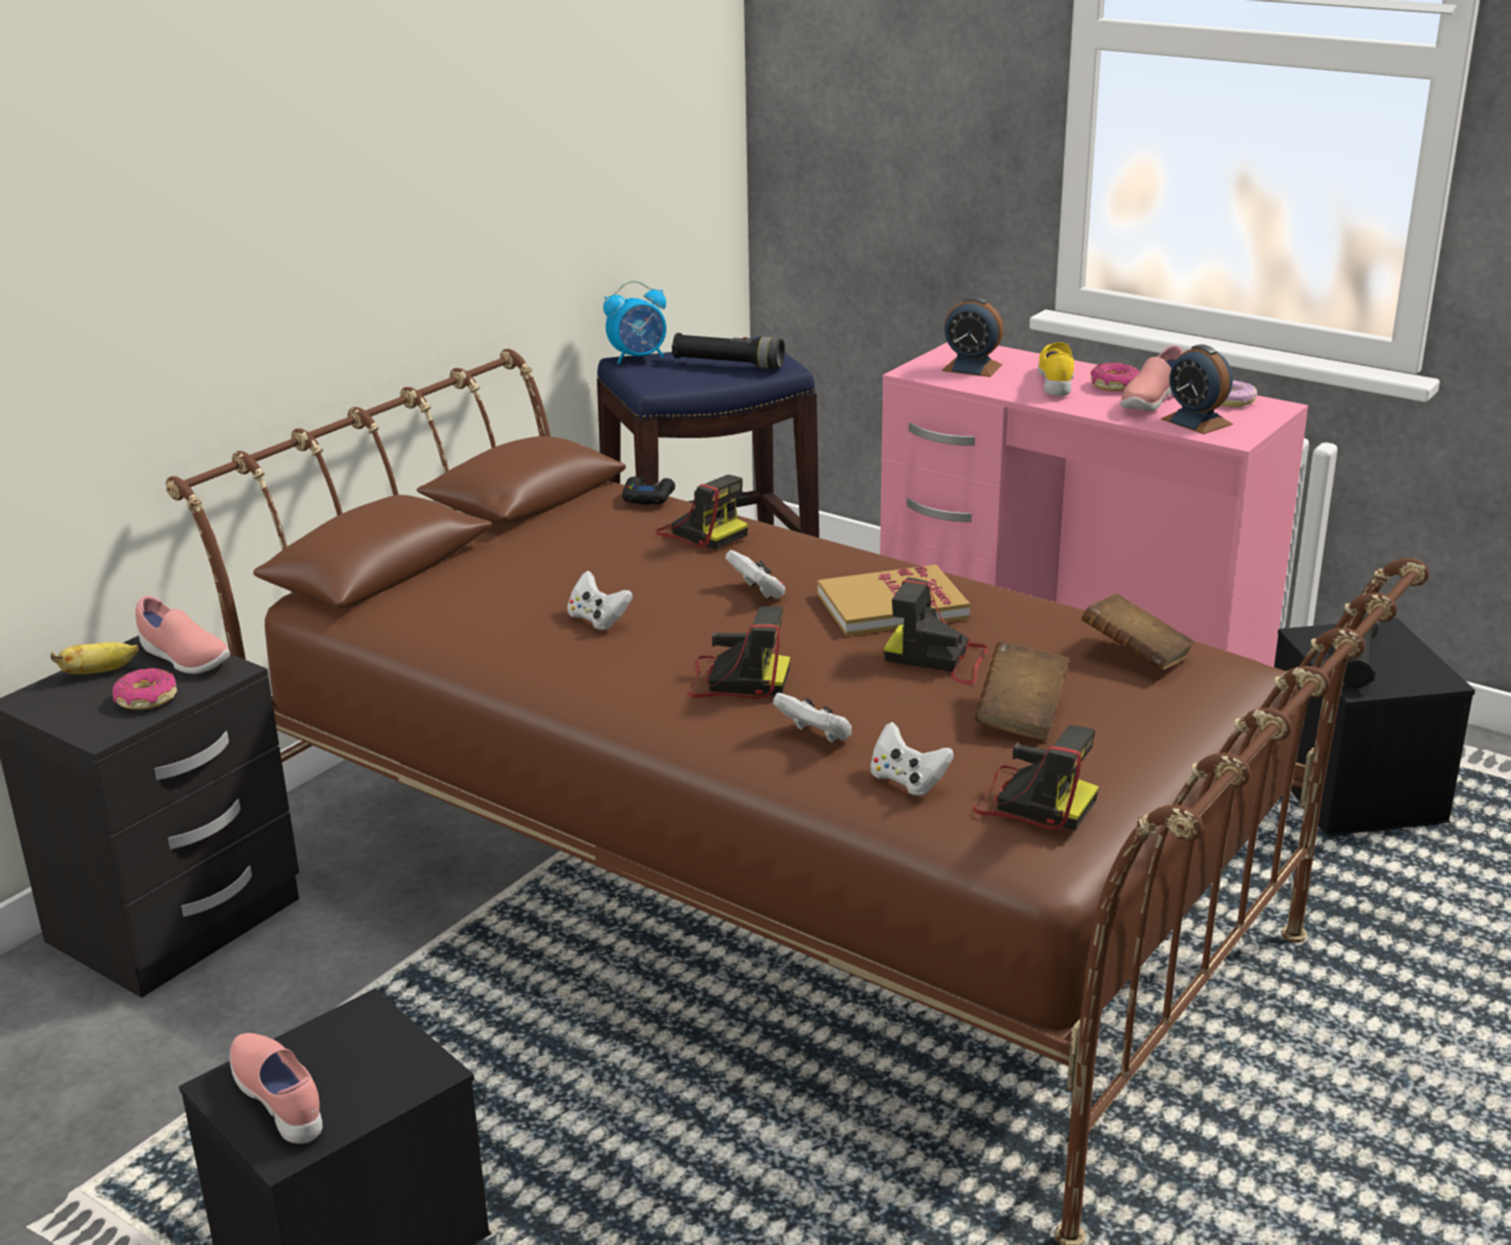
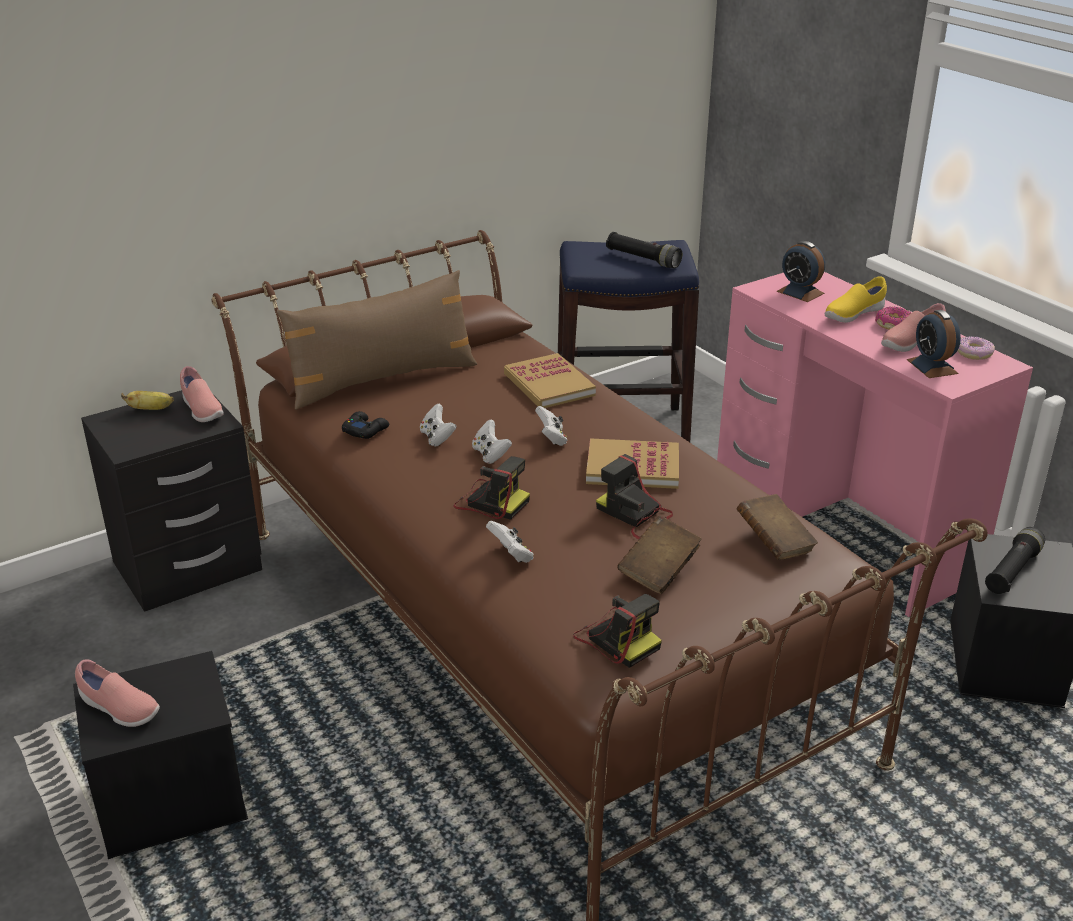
camera: 20 degrees right, 5 degrees up
(146, 699) = (164, 433): donut -> none
(281, 1101) = (119, 709): pink shoe -> pink shoe turned 135 degrees clockwise
(458, 565) = (382, 379): none -> brown pillow
(639, 358) = (587, 245): alarm clock -> none
(648, 498) = (534, 351): black game controller -> black game controller (365, 430)
(702, 532) = (549, 385): camera -> book
(907, 781) = (547, 603): white game controller -> white game controller (490, 455)
(1057, 382) = (853, 315): yellow shoe -> yellow shoe turned 150 degrees counterclockwise

